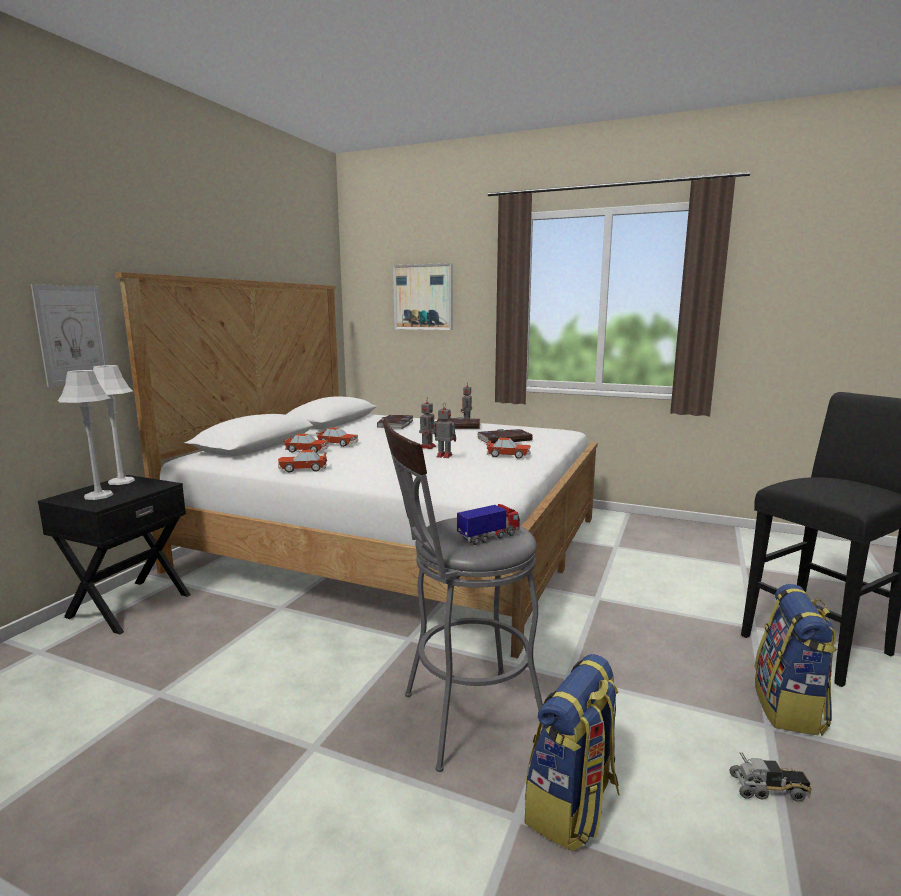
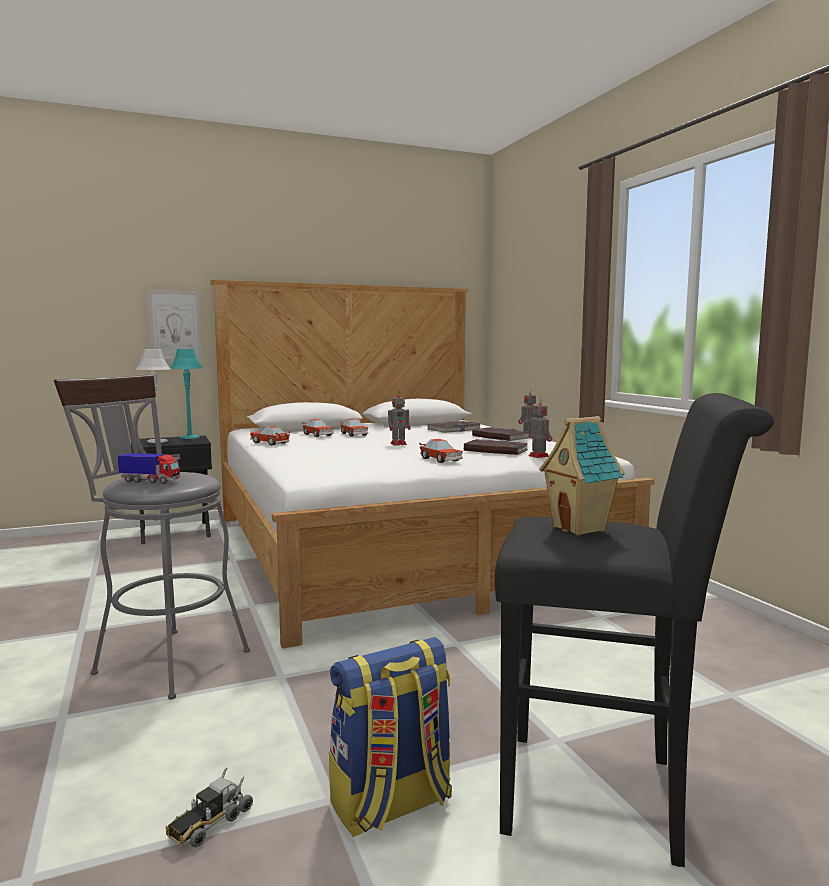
camera: 45 degrees right, 5 degrees down
(121, 481) = (189, 437): white table lamp -> turquoise table lamp
(423, 297) = (539, 295): picture -> none
(443, 455) = (379, 449): toy robot -> toy robot (538, 456)
(572, 807) = (92, 734): backpack -> none
(769, 789) = (209, 823): toy truck -> toy truck turned 75 degrees clockwise
(835, 486) = (580, 528): none -> toy house

